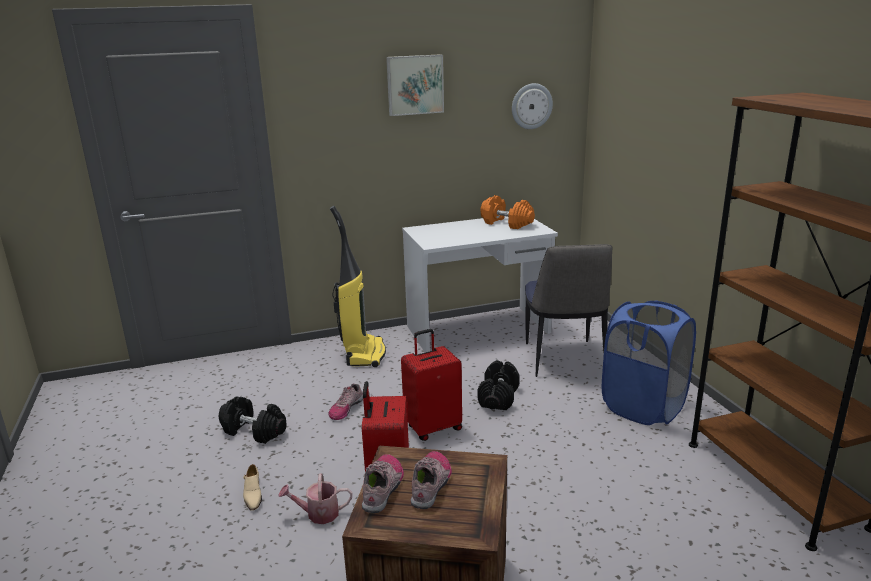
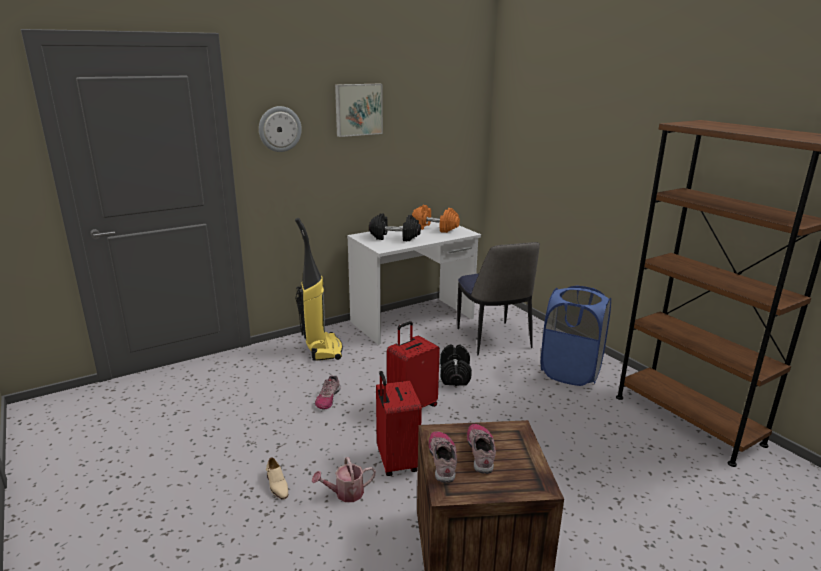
camera: 15 degrees left, 0 degrees up
(254, 431) = (252, 428): black dumbbell -> black dumbbell (395, 237)
(531, 106) = (449, 128): wall clock -> wall clock (279, 129)

